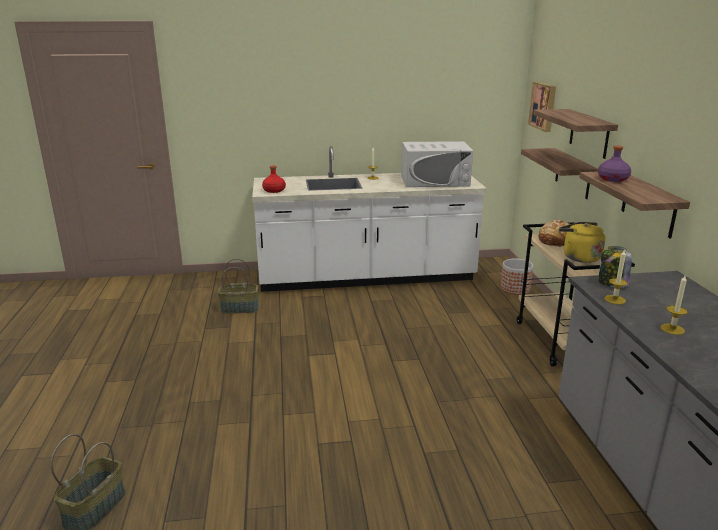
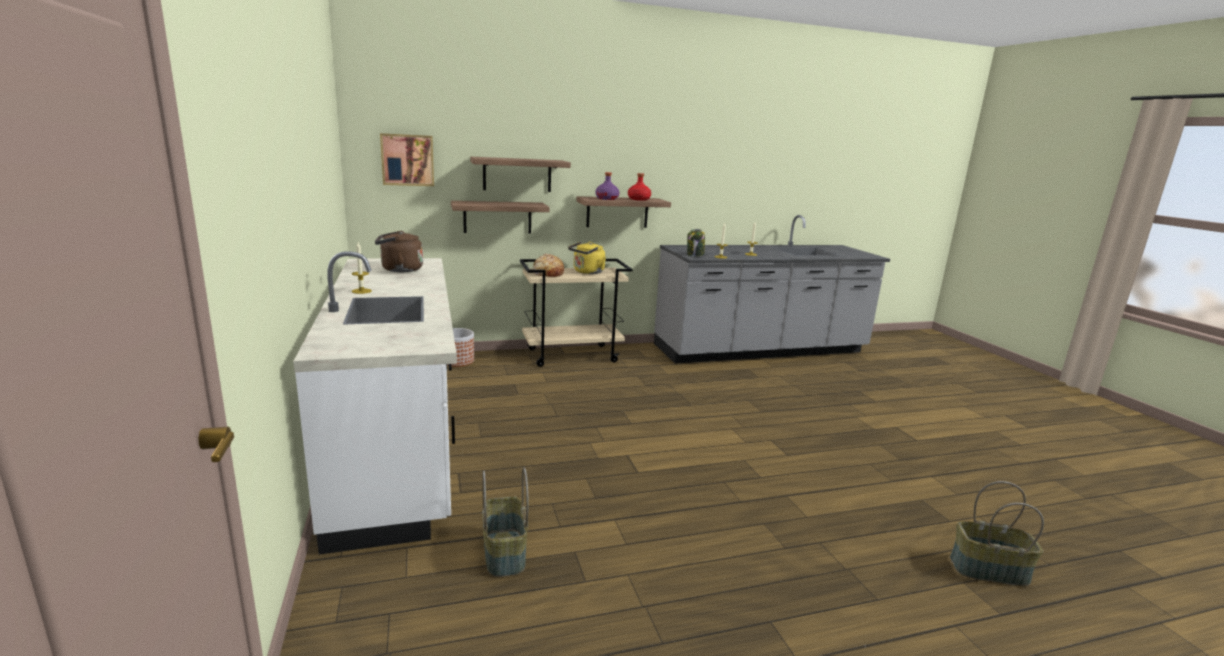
camera: 100 degrees left, 5 degrees down
(274, 190) = (418, 340): red bottle -> red bottle (639, 199)
(435, 181) = (399, 270): white microwave -> brown kettle

